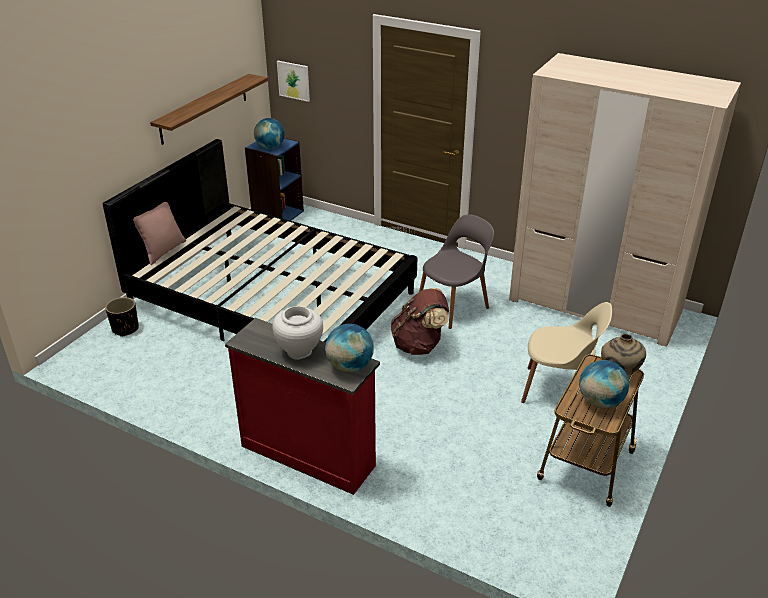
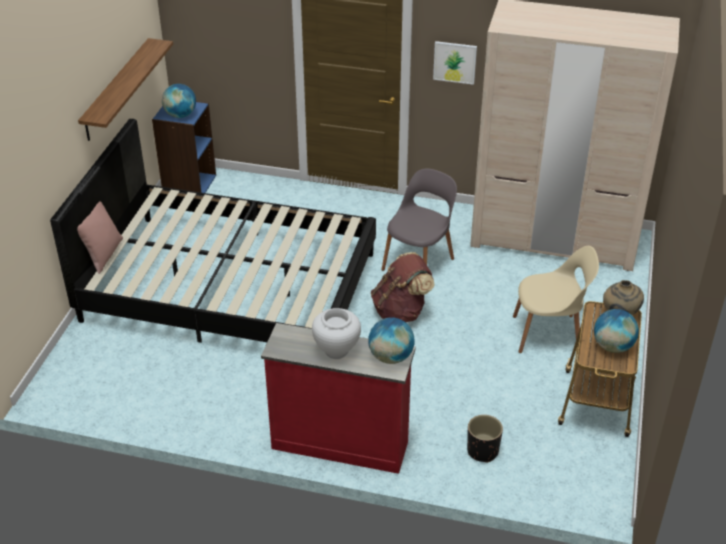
camera: 15 degrees left, 5 degrees up
(125, 329) = (87, 347): black planter -> black planter (482, 451)
(293, 80) = (196, 38): picture -> picture (455, 62)

